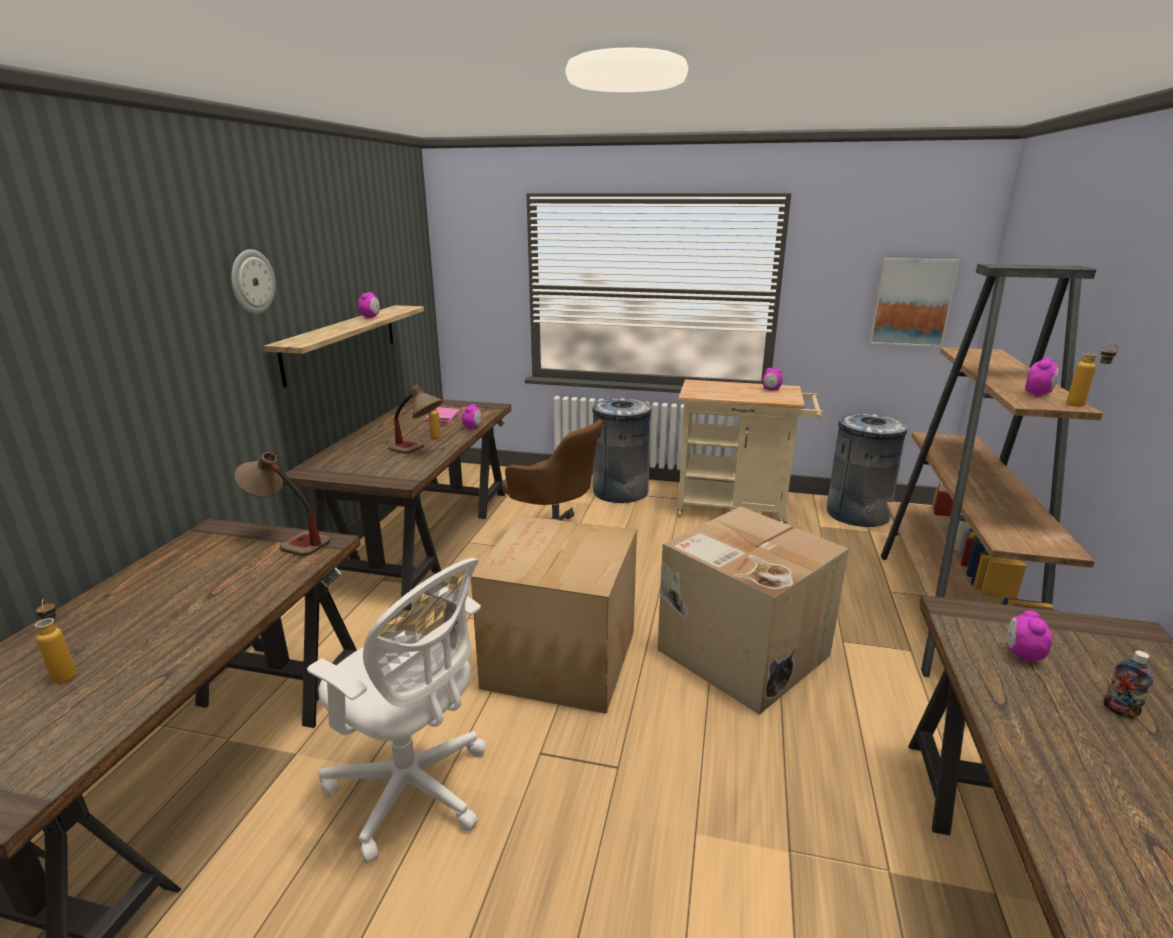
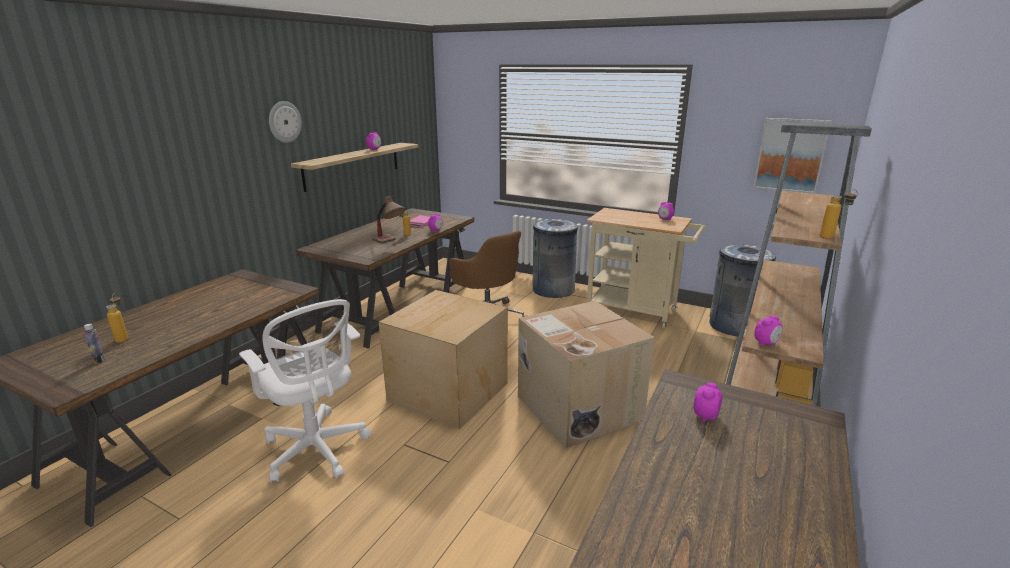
camera: 15 degrees right, 0 degrees up
(288, 541) = (276, 286): table lamp -> none
(1038, 394) = (807, 228): alarm clock -> alarm clock (766, 343)
(1119, 711) = (745, 460): bottle -> bottle (99, 360)

